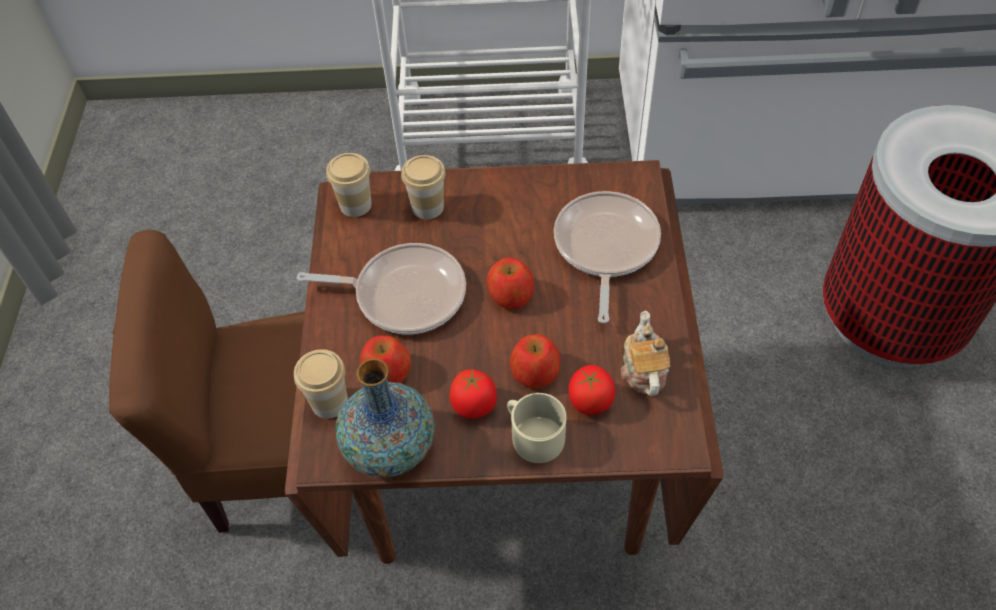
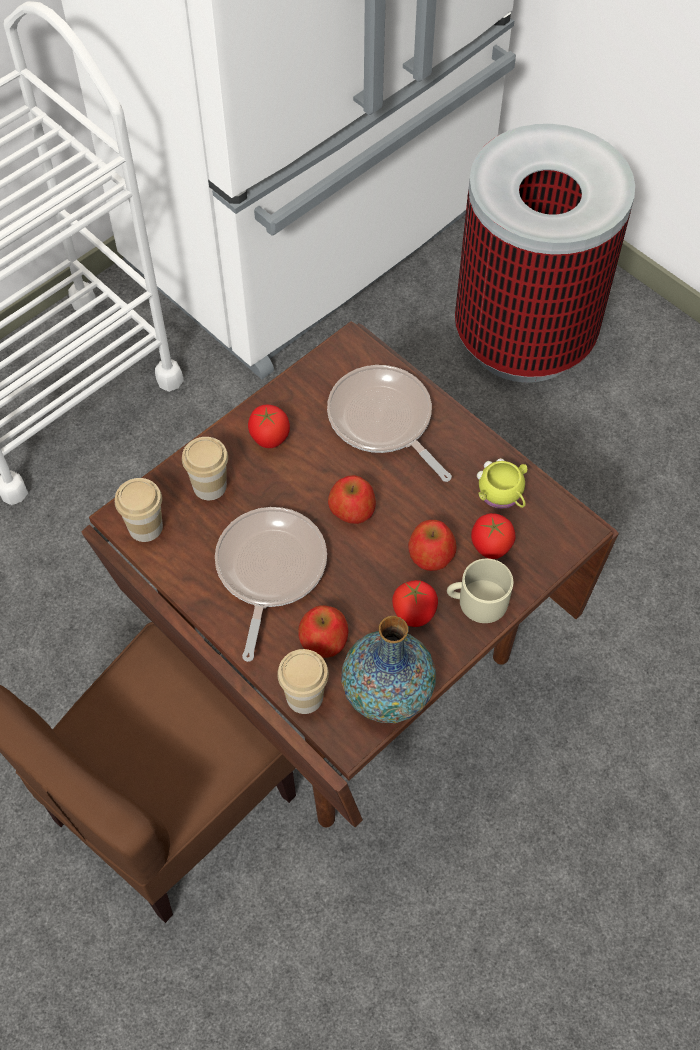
camera: 45 degrees left, 5 degrees up
(404, 294) = (269, 570): frying pan -> frying pan turned 45 degrees counterclockwise
(505, 202) = (269, 438): none -> tomato
(643, 369) = (502, 495): teapot -> yellow mug

